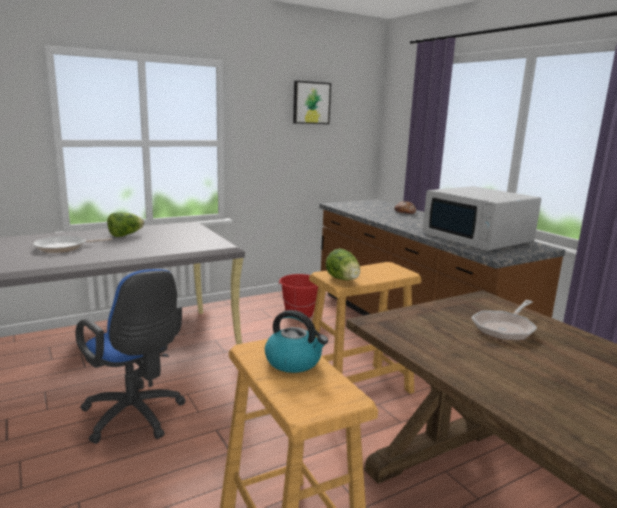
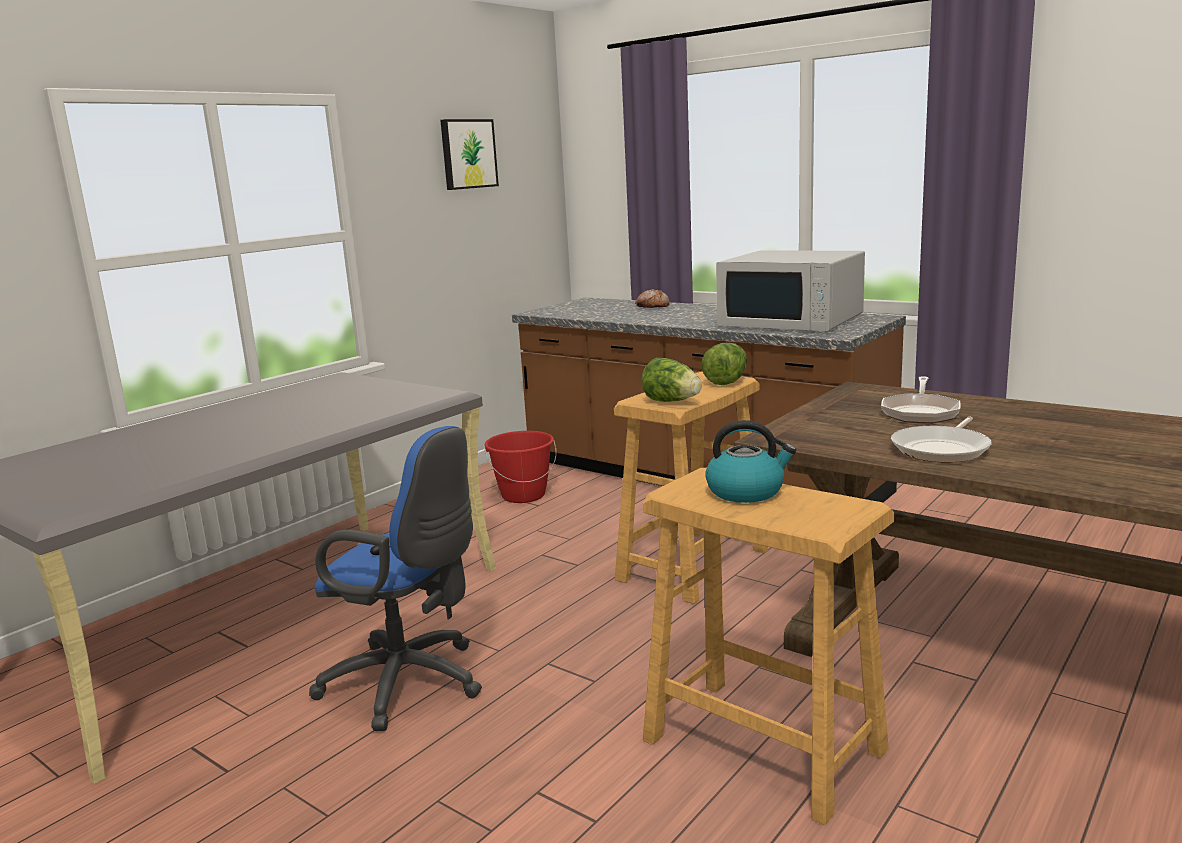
camera: 20 degrees left, 0 degrees up
(64, 247) = (185, 442): frying pan -> frying pan (942, 449)
(125, 235) = (259, 409): lettuce -> lettuce (727, 381)

